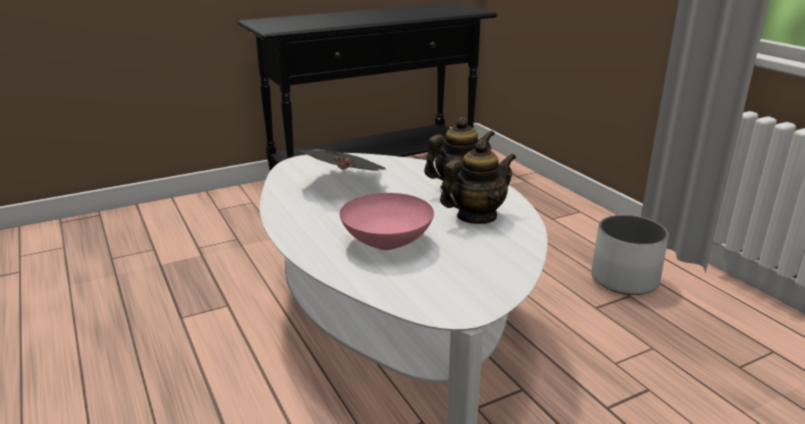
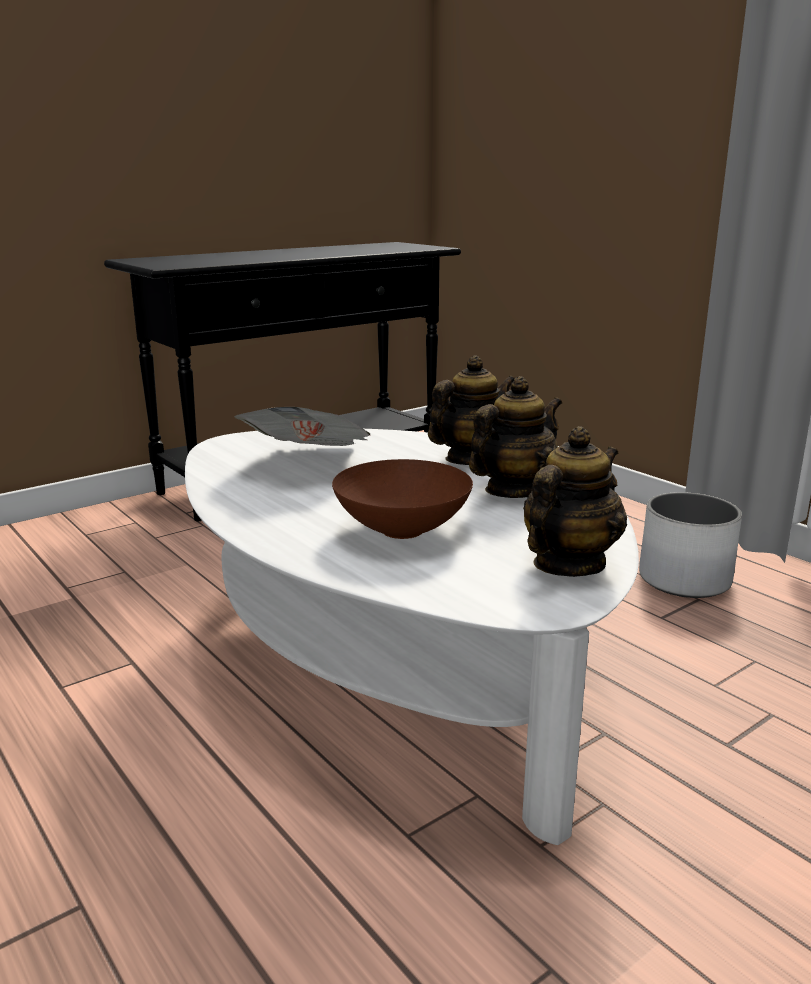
camera: 10 degrees left, 5 degrees down
(388, 243) = (405, 530): pink bowl -> brown bowl
(486, 280) = (568, 564): none -> teapot

